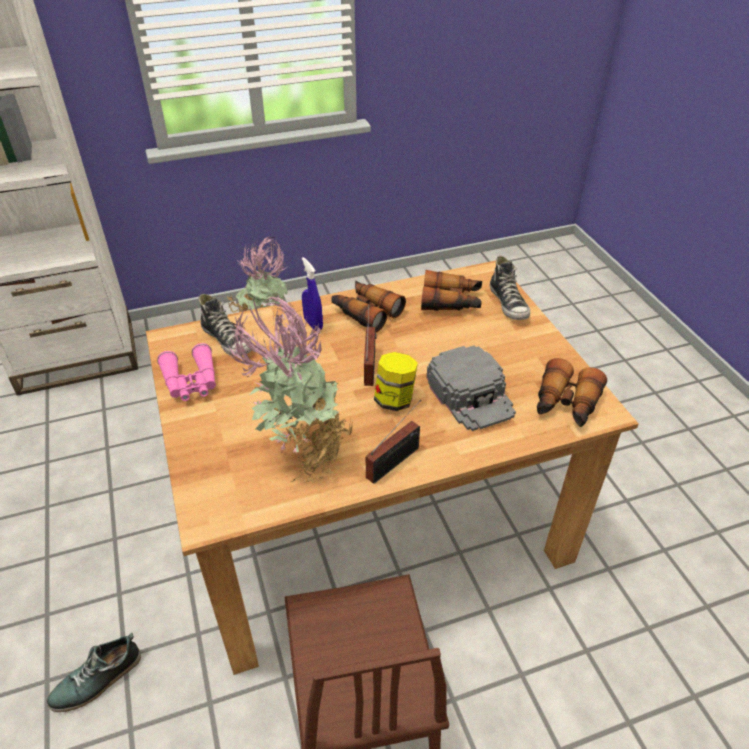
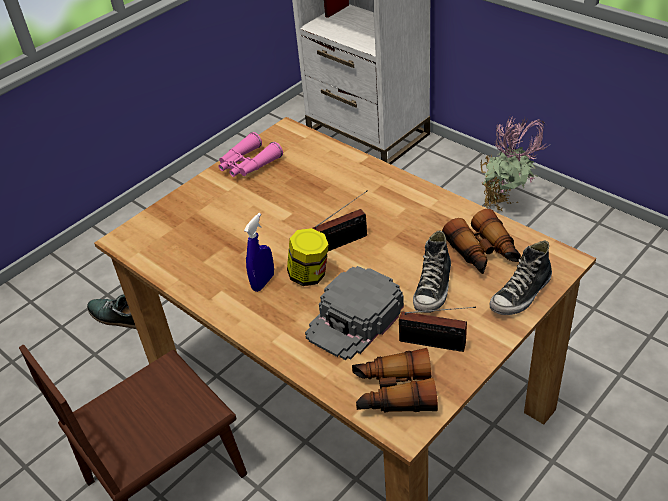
camera: 65 degrees right, 0 degrees up
(227, 340) = (307, 156): shoe -> shoe (433, 288)
(302, 455) = (211, 253): potted plant -> none
(313, 324) = (367, 188): blue spray bottle -> blue spray bottle (263, 282)
(366, 312) = (412, 208): binoculars -> none
(396, 461) = (238, 306): radio -> radio (436, 344)

